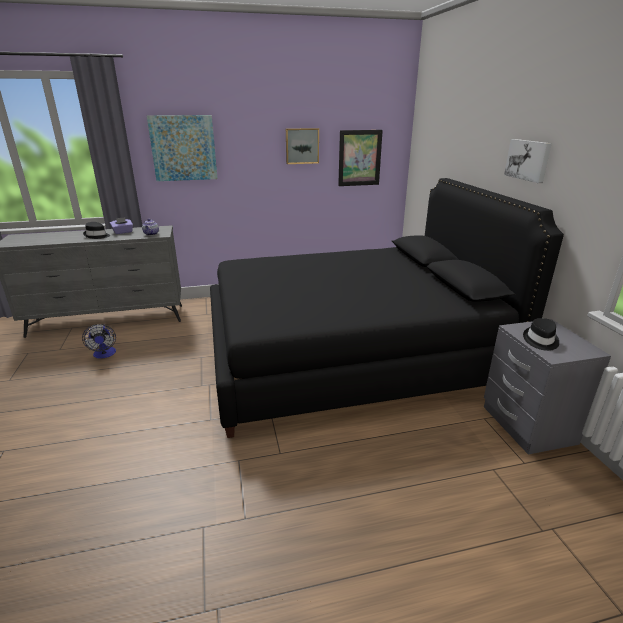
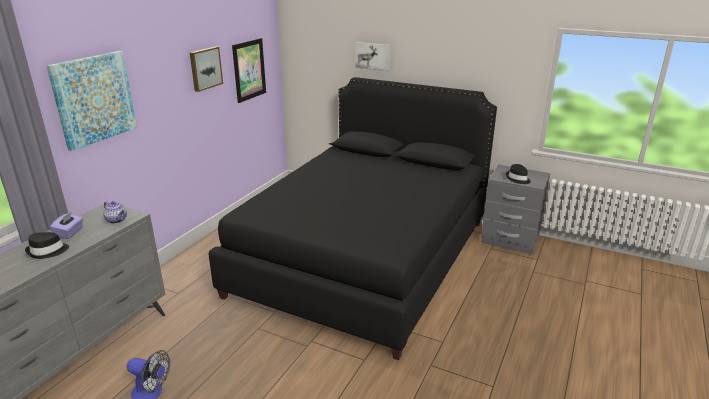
camera: 50 degrees left, 0 degrees up
(528, 160) = (450, 58): picture -> picture (373, 56)

